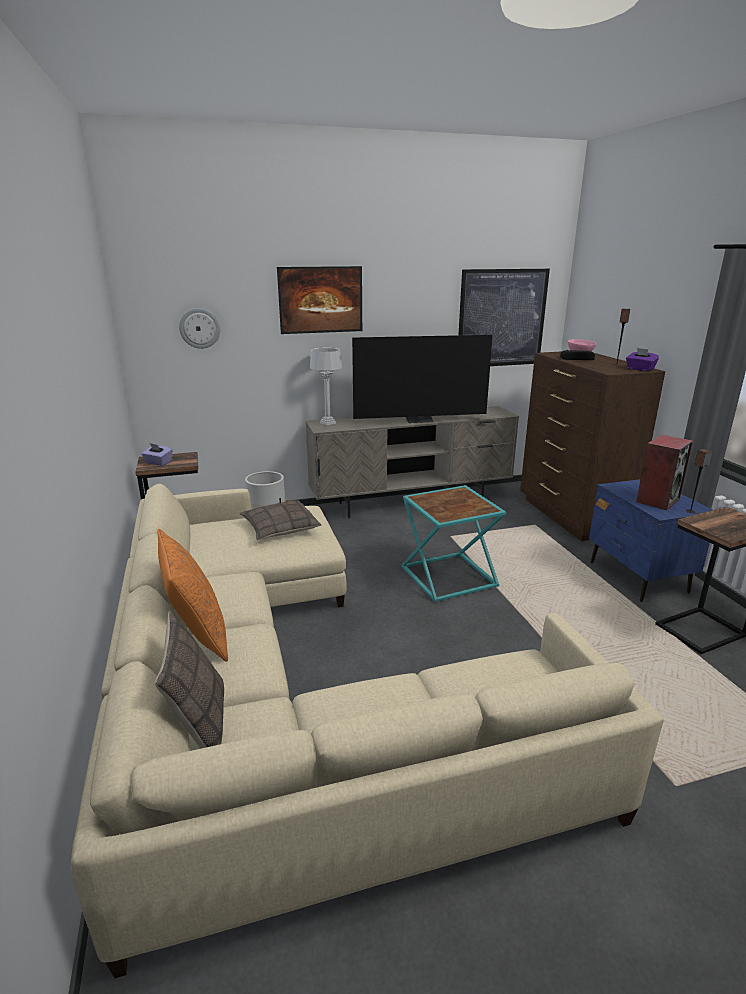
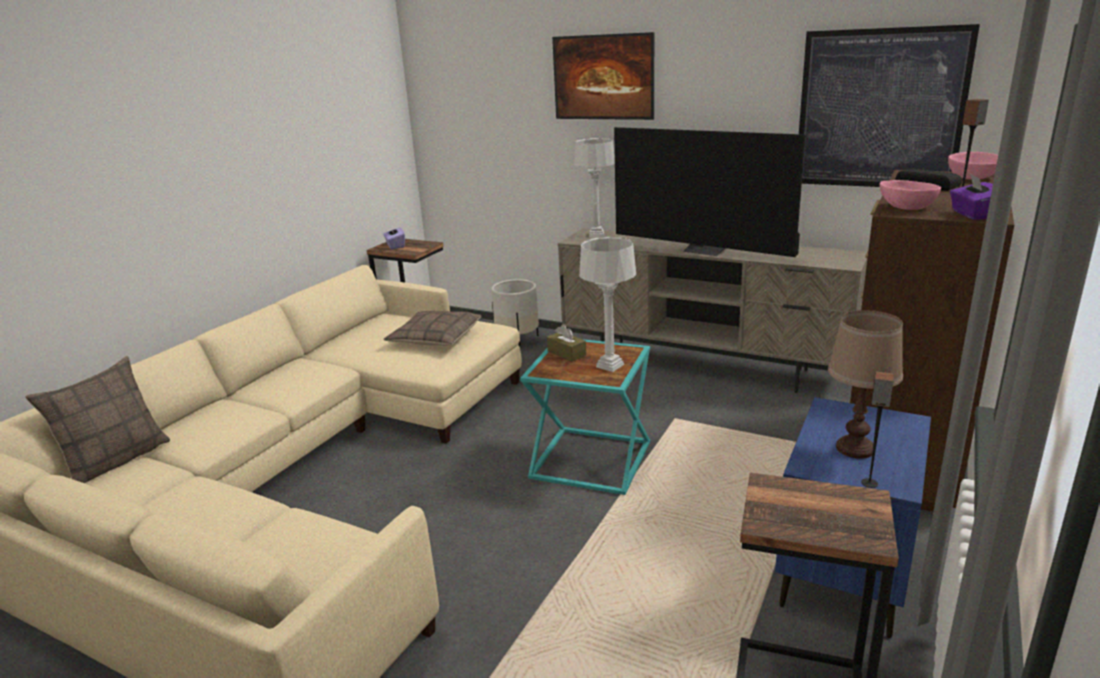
camera: 45 degrees right, 0 degrees up
(197, 635) = (225, 401): orange pillow -> none
(199, 328) = (477, 108): wall clock -> none
(432, 503) = (566, 353): none -> brown tissue box
(470, 502) = (609, 366): none -> grey table lamp
(607, 369) = (906, 208): none -> pink bowl
(657, 500) = (855, 448): speaker -> brown table lamp

